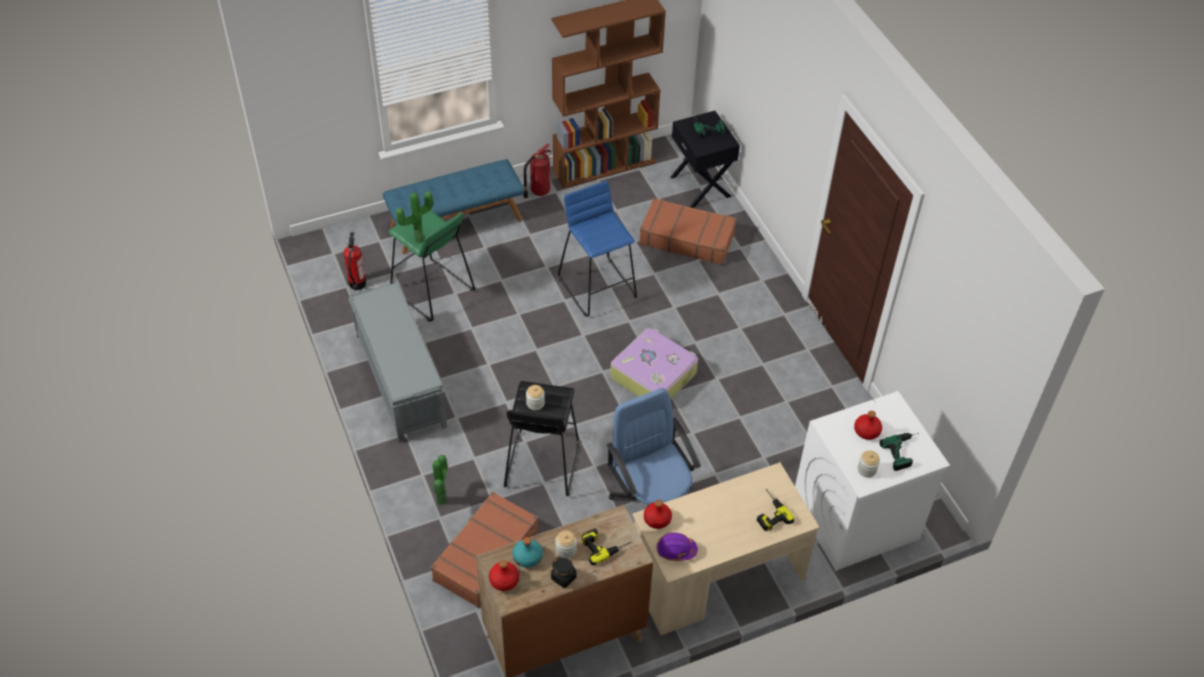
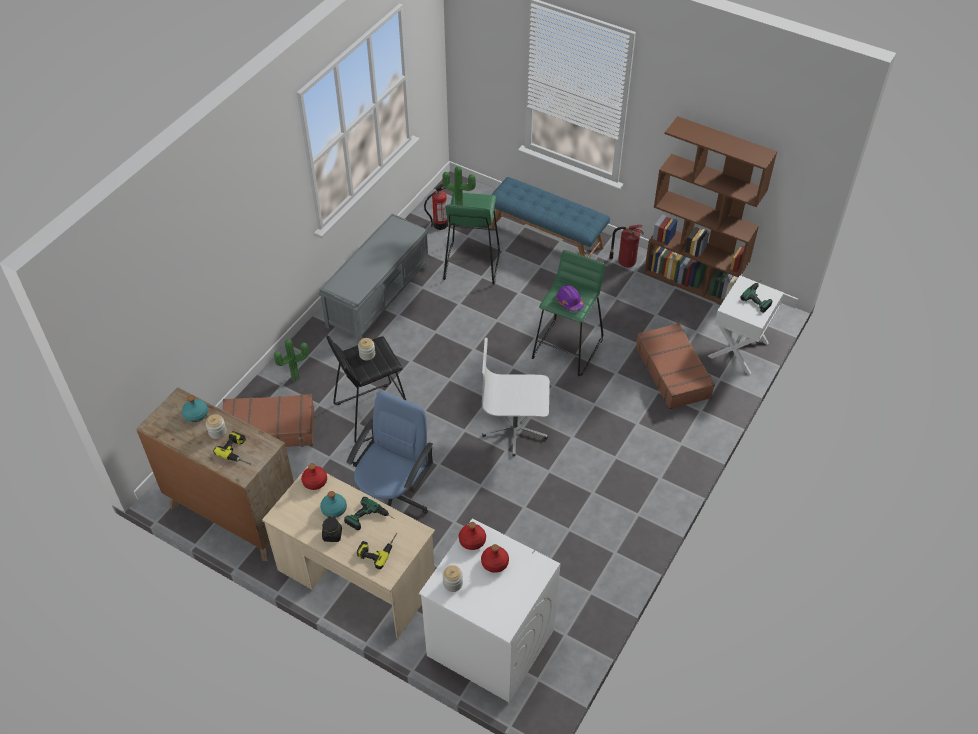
camera: 55 degrees right, 0 degrees up
(504, 580) = (167, 413): red bottle -> red bottle (472, 540)
(563, 577) = (193, 444): black jar -> black jar (332, 535)
(598, 287) = (567, 348): blue stool -> green stool
(653, 374) = (515, 429): suitcase -> white office chair
(676, 550) = (295, 508): purple hard hat -> purple hard hat (569, 302)
(700, 521) = (333, 509): none -> turquoise bottle
(701, 186) = (739, 350): black nightstand -> white nightstand
(905, 451) = (496, 601): power drill -> power drill (370, 520)

